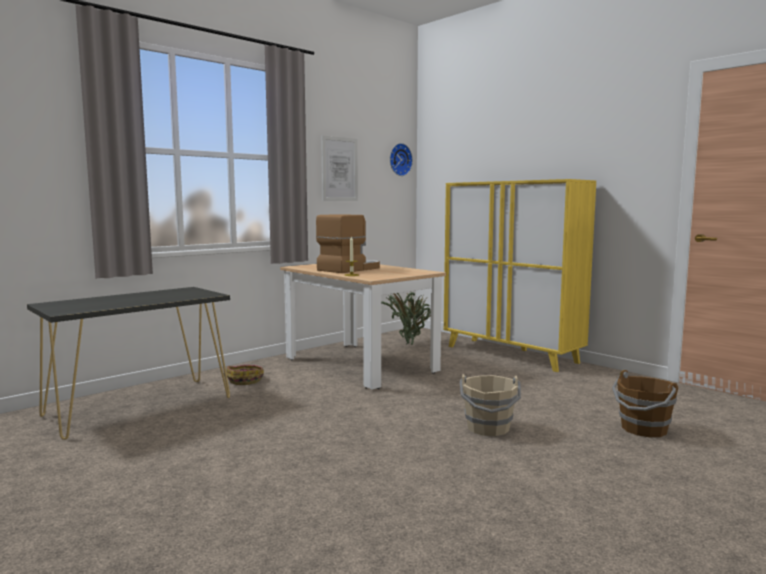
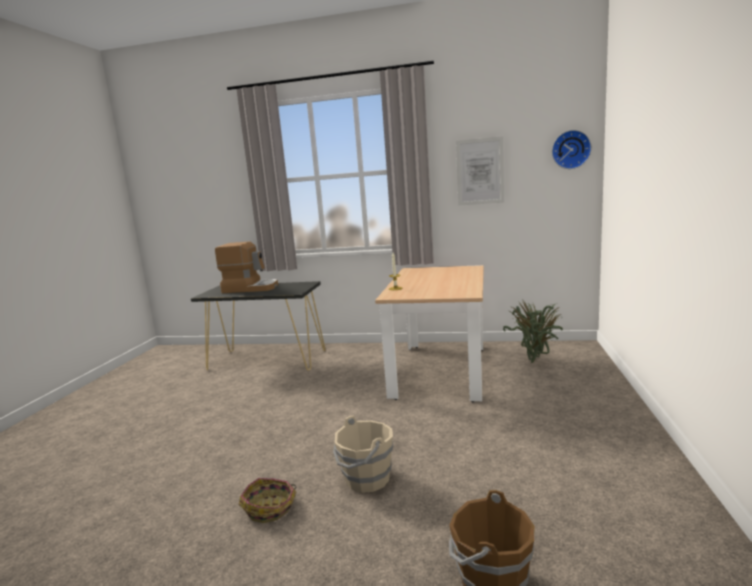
camera: 55 degrees right, 5 degrees up
(245, 380) = (346, 359): basket -> basket (270, 508)
(349, 269) = (428, 279): coffee machine -> coffee machine (250, 288)
(511, 354) = (611, 410): yellow cabinet -> none

